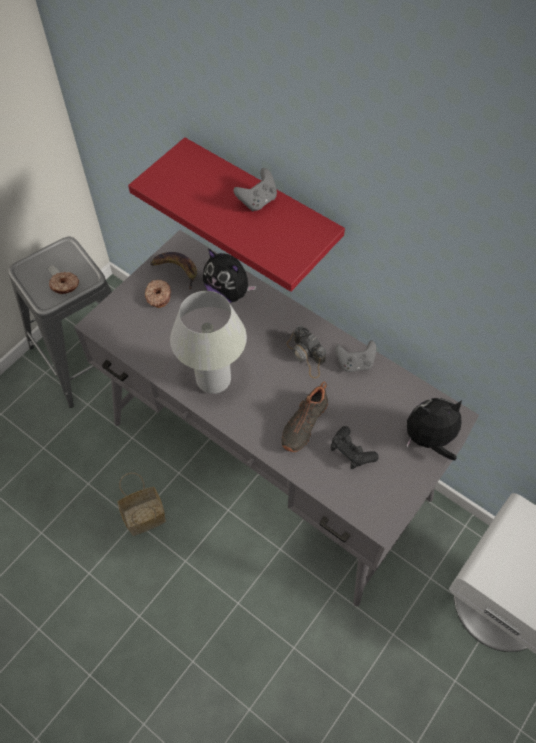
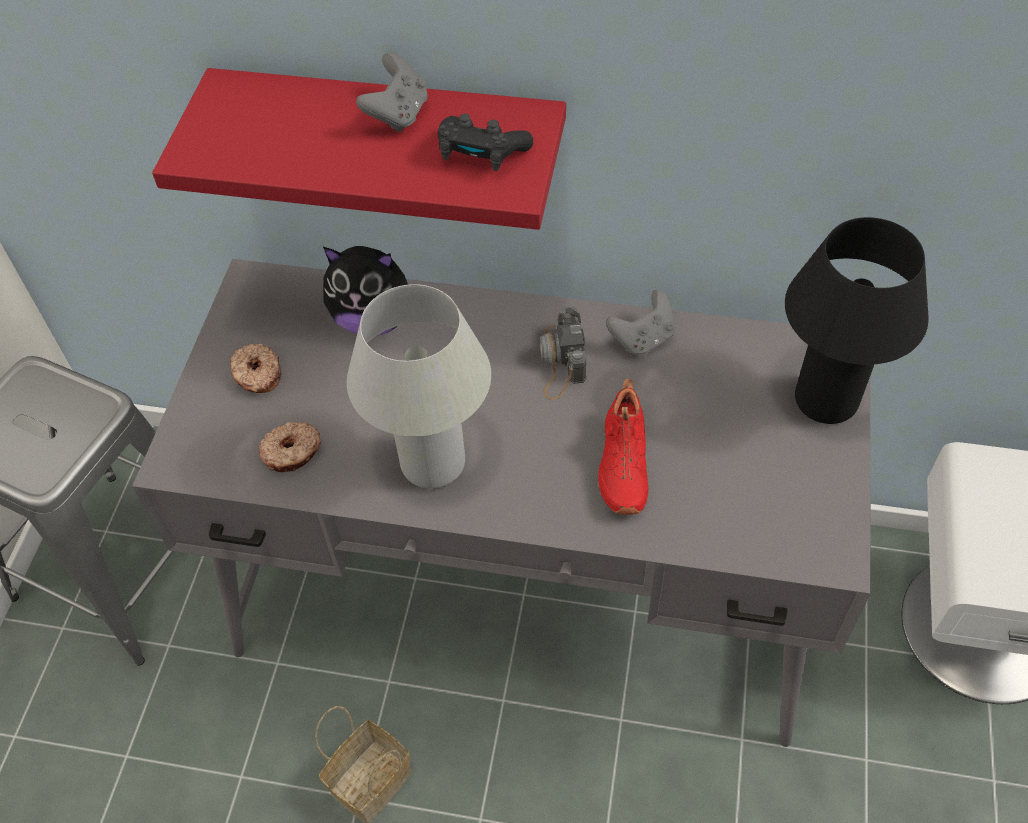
camera: 25 degrees left, 5 degrees down
(65, 286) = (63, 438): donut -> donut (292, 452)
(176, 270) = (265, 321): banana -> none
(303, 423) = (621, 464): black shoe -> red shoe
(306, 356) = (561, 361): camera -> camera turned 60 degrees clockwise
(351, 452) = (724, 473): black game controller -> black game controller (481, 154)
(429, 439) = (826, 400): plush toy -> black table lamp

